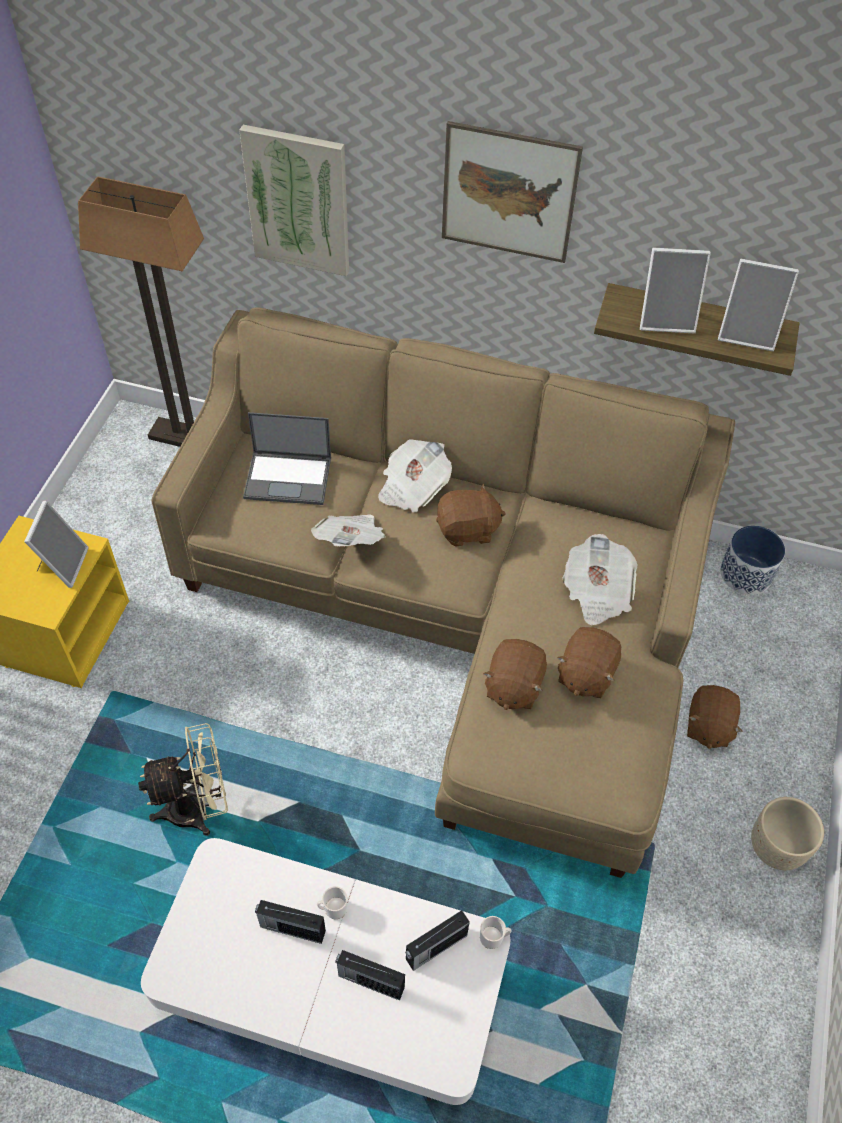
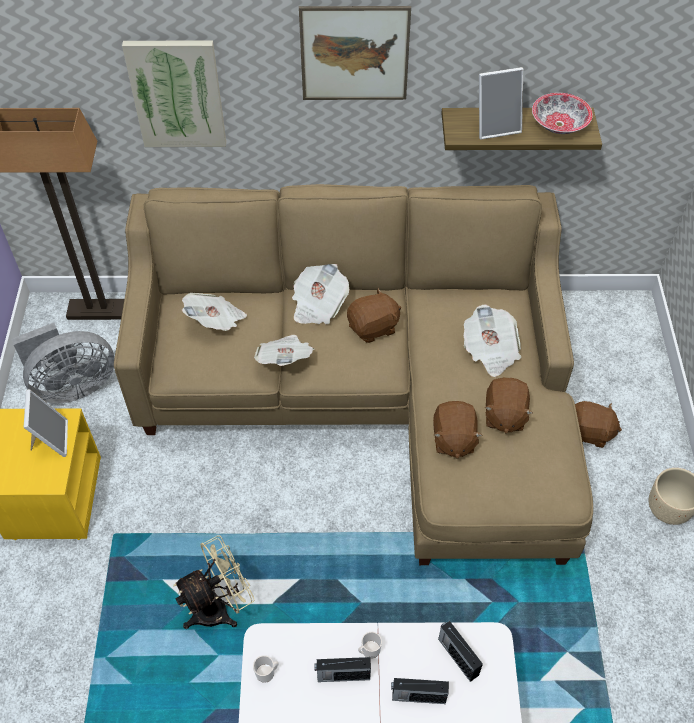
camera: 15 degrees left, 0 degrees up
(128, 514) = (73, 386): none -> grey fan
(289, 477) = (216, 321): laptop -> newspaper
(435, 947) = (457, 656): radio -> radio turned 105 degrees clockwise
(493, 937) = (498, 635): mug -> mug (267, 672)
(708, 726) = (589, 433): brown plush toy -> brown plush toy turned 75 degrees counterclockwise
(746, 574) = (577, 310): planter -> none
(747, 333) = (559, 124): picture frame -> bowl

